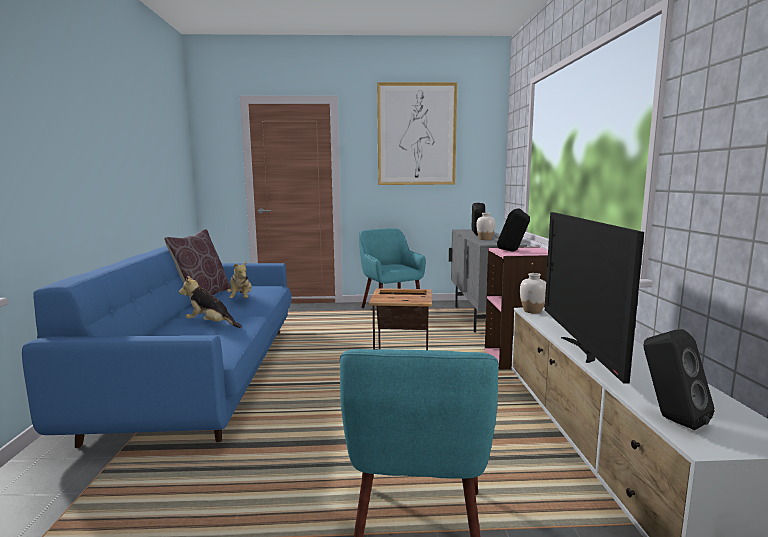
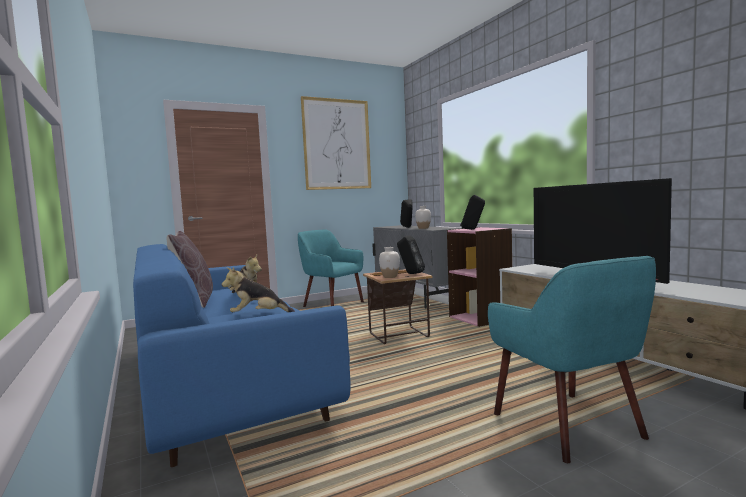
camera: 25 degrees left, 5 degrees down
(532, 311) = (516, 268): white vase -> white vase (390, 277)
(670, 419) = (709, 297): black speaker -> black speaker (410, 273)

